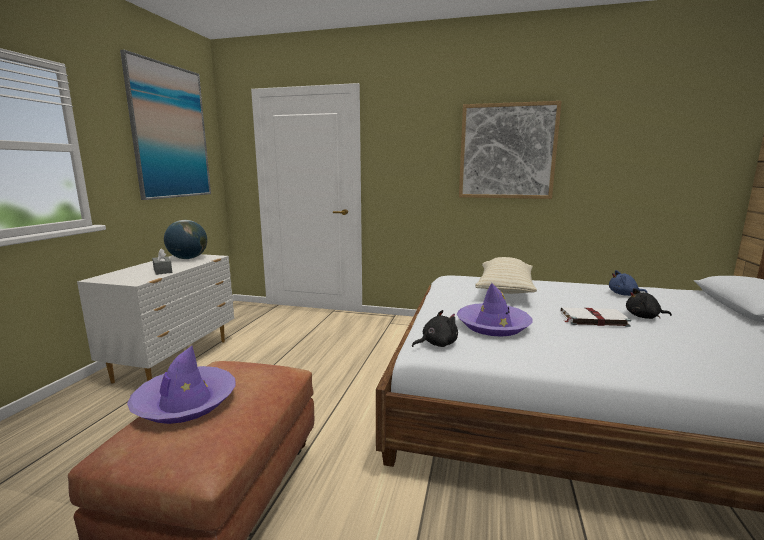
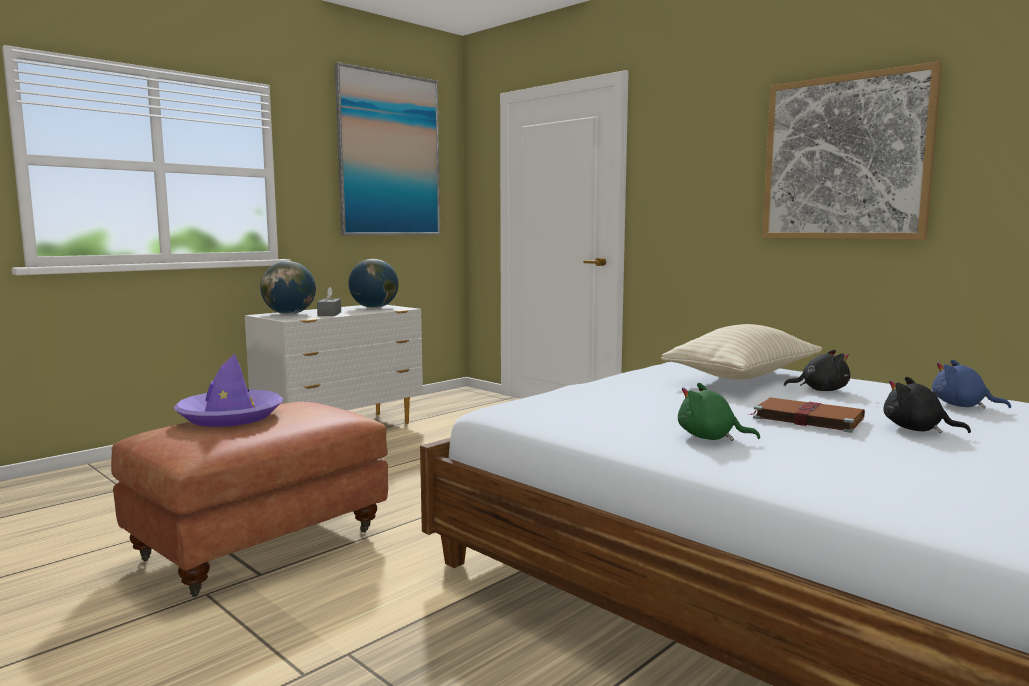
camera: 30 degrees right, 5 degrees down
(123, 274) = (289, 314): none -> globe
(437, 344) = (517, 407): black plush toy -> black plush toy (820, 390)
(493, 326) = (628, 404): purple hat -> none
(585, 348) = (710, 438): none -> green plush toy
(592, 319) = (806, 418): white book -> brown book

